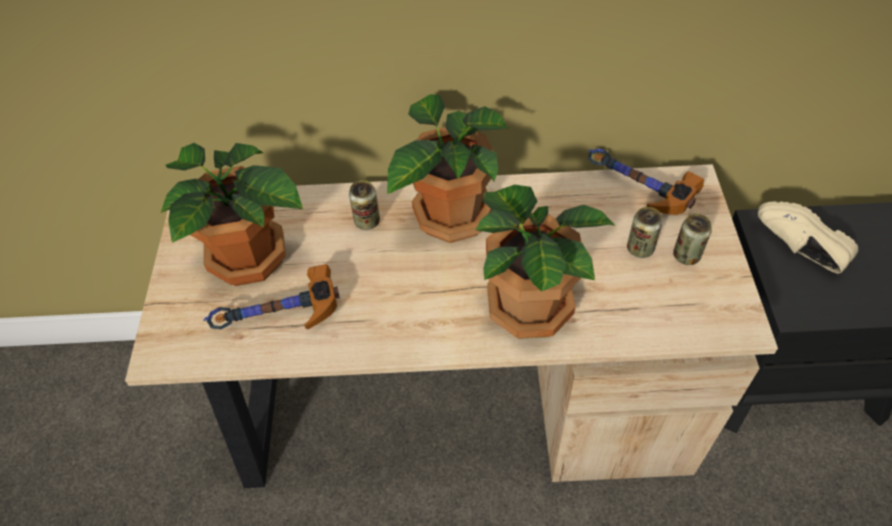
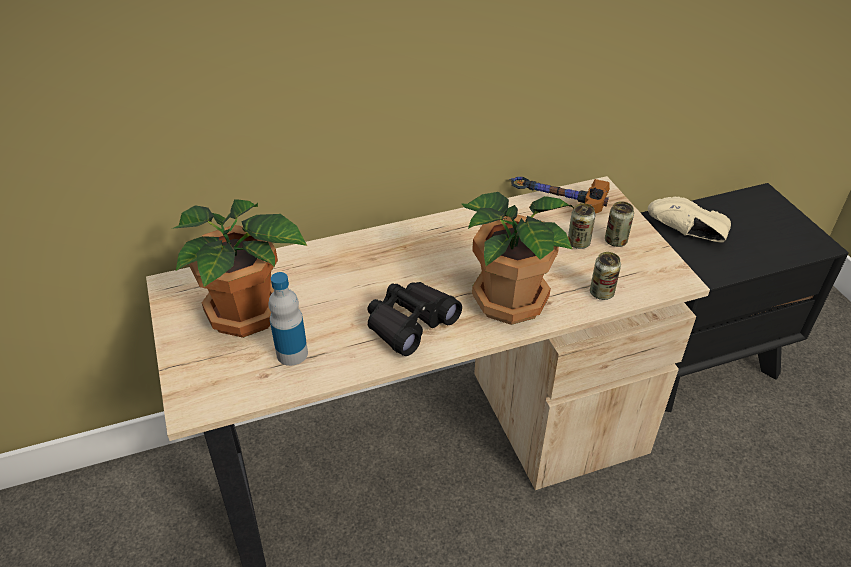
camera: 20 degrees left, 10 degrees down
(275, 317) = (292, 353): hammer -> bottle
(367, 221) = (343, 265): can -> can (601, 293)
(409, 310) = (410, 323): none -> black binoculars
(449, 216) = (413, 248): potted plant -> none

